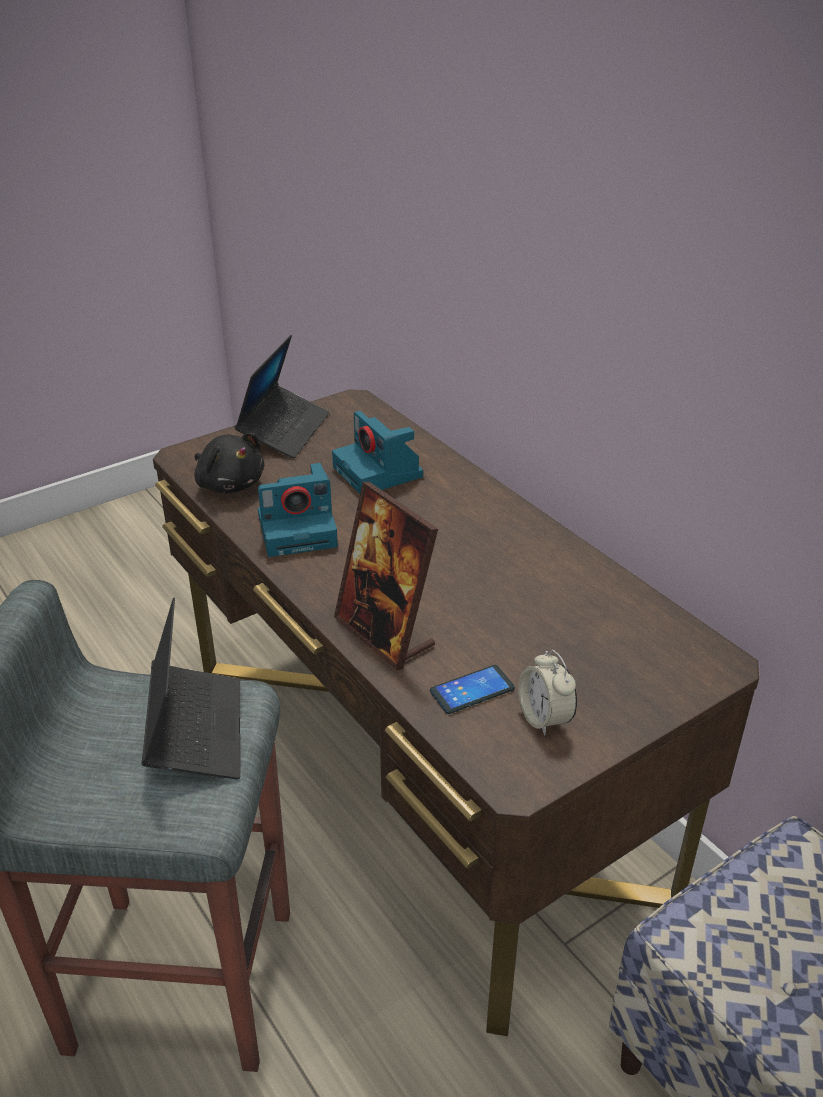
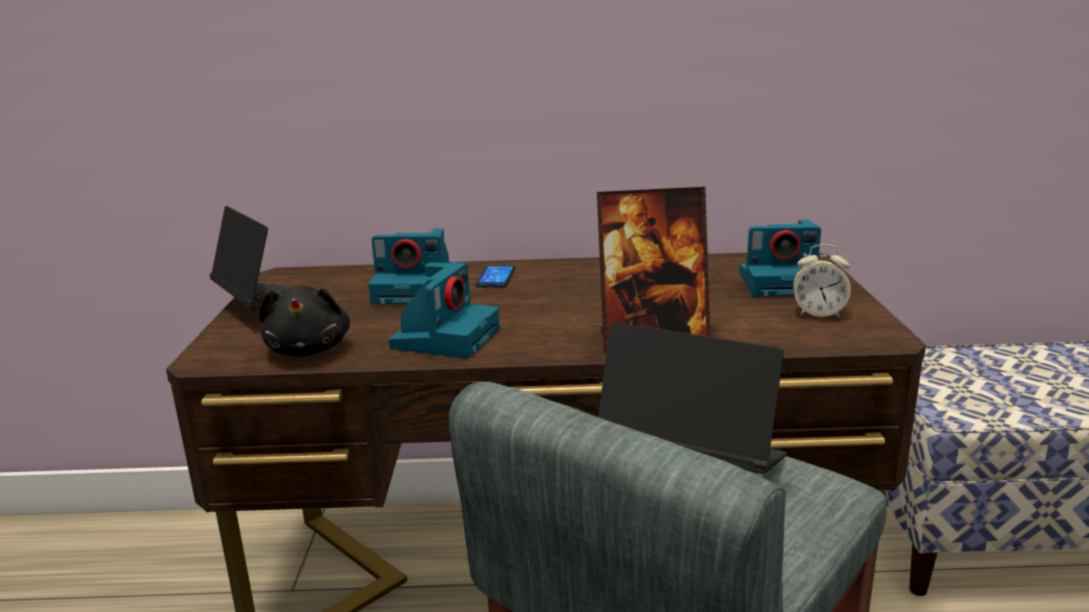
camera: 55 degrees left, 15 degrees down
(229, 484) = (309, 349): black plush toy -> black plush toy turned 90 degrees clockwise
(472, 690) = (762, 327): phone -> phone (496, 277)
(614, 668) = (781, 283): none -> camera

